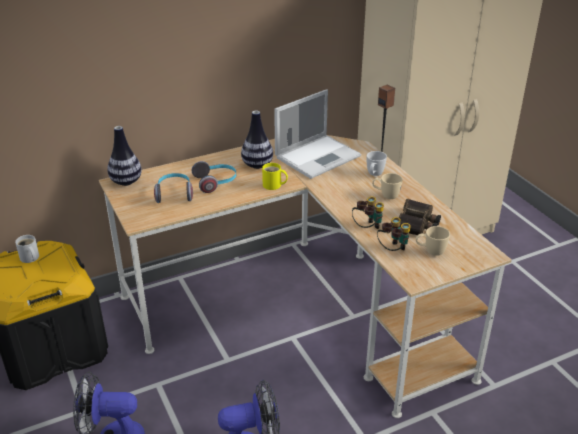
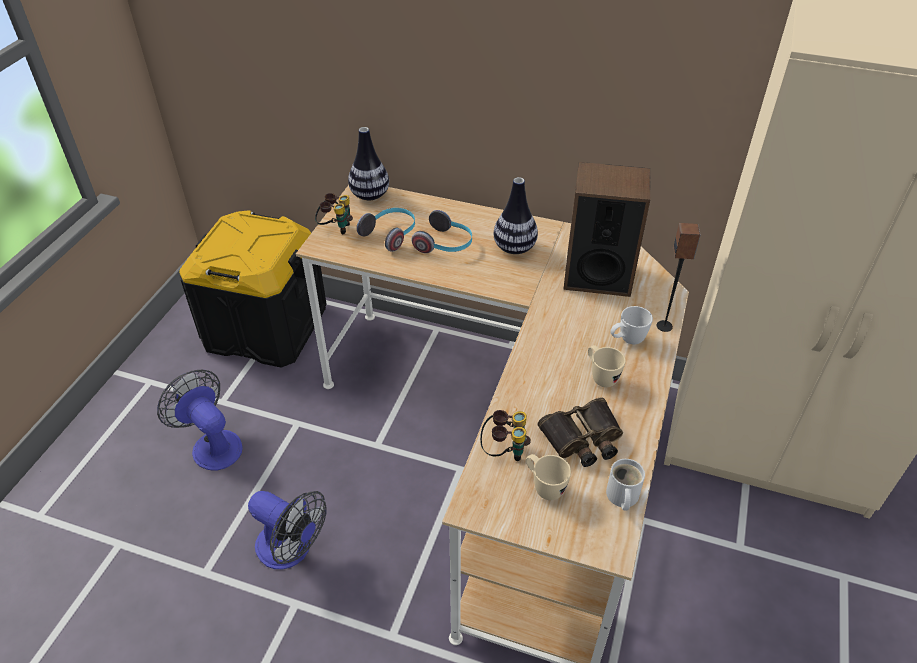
camera: 45 degrees right, 10 degrees up
(29, 258) = (256, 229): white mug -> white mug (621, 496)
(273, 185) = (495, 283): yellow mug -> none
(319, 156) = (597, 276): laptop -> speaker
(367, 227) = (518, 402): binoculars -> binoculars (336, 228)

